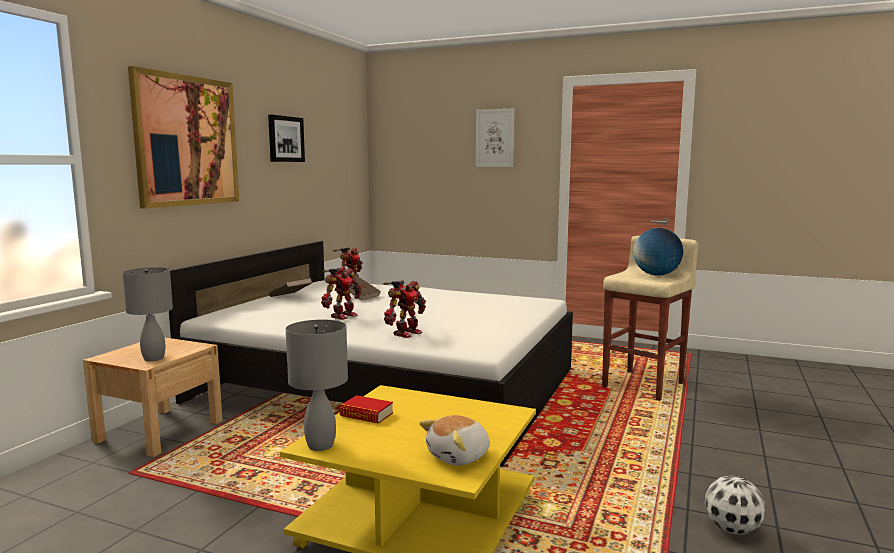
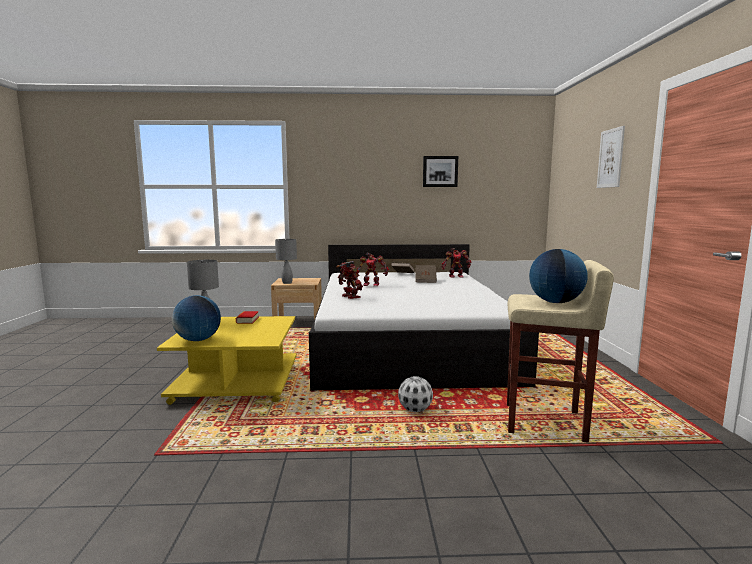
camera: 65 degrees right, 0 degrees up
(187, 141) = (352, 175): picture -> none
(405, 333) = (349, 297): toy robot -> toy robot turned 135 degrees counterclockwise
(459, 456) = (198, 340): plush toy -> globe
(733, 530) = (259, 479): football -> football (415, 410)

